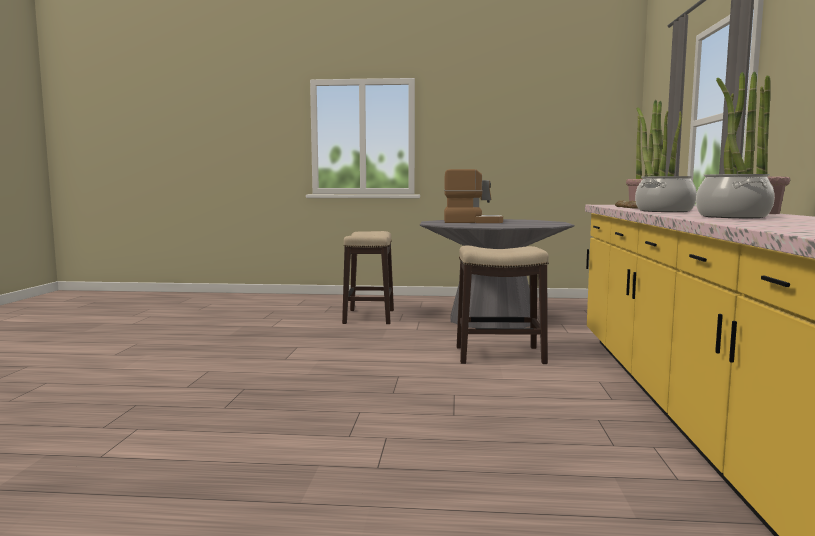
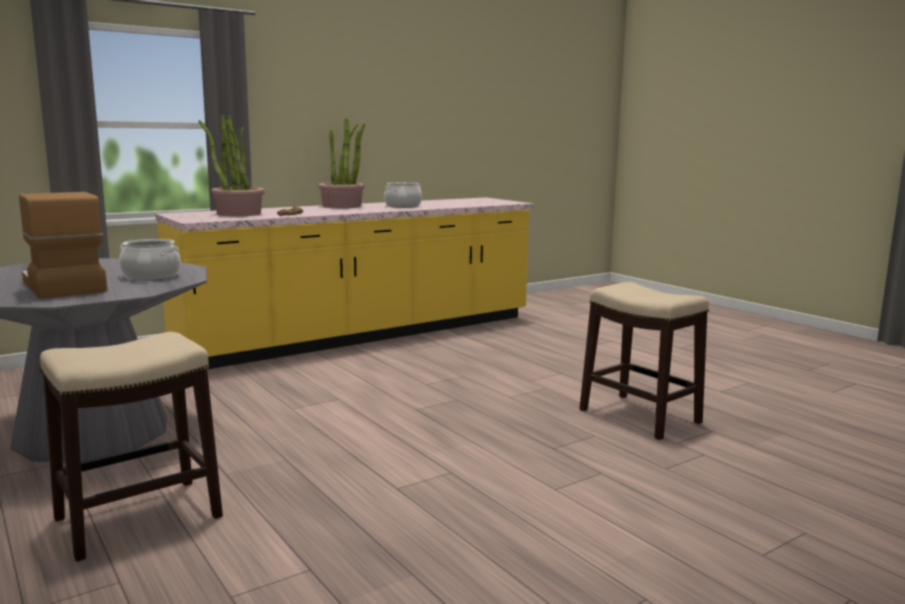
camera: 130 degrees left, 5 degrees up
(498, 355) = (291, 394): stool -> stool (640, 416)
(664, 211) = (343, 211): cooking pot -> cooking pot (151, 276)

